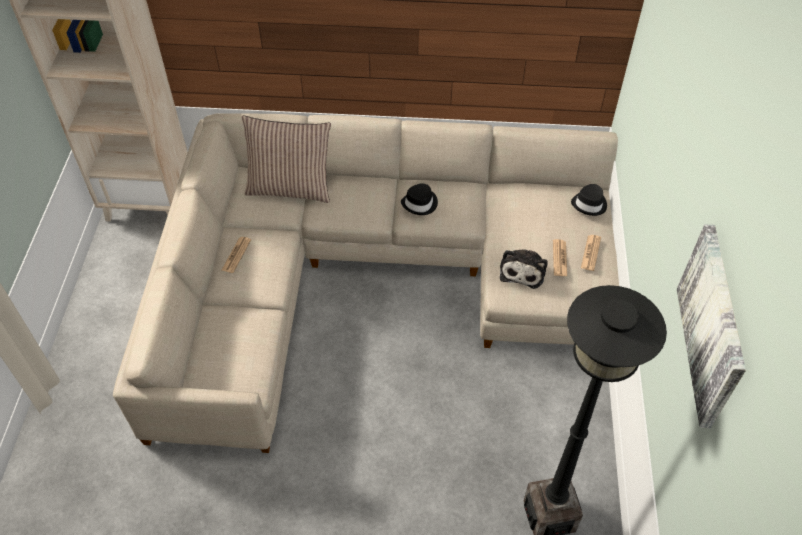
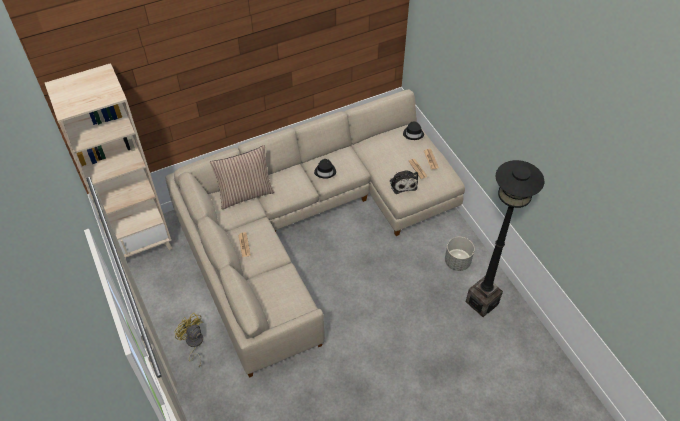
camera: 30 degrees left, 0 degrees up
(112, 361) = (194, 343): none -> yellow fan
(552, 432) = (457, 262): none -> grey planter
(713, 325) = (553, 161): picture -> none

